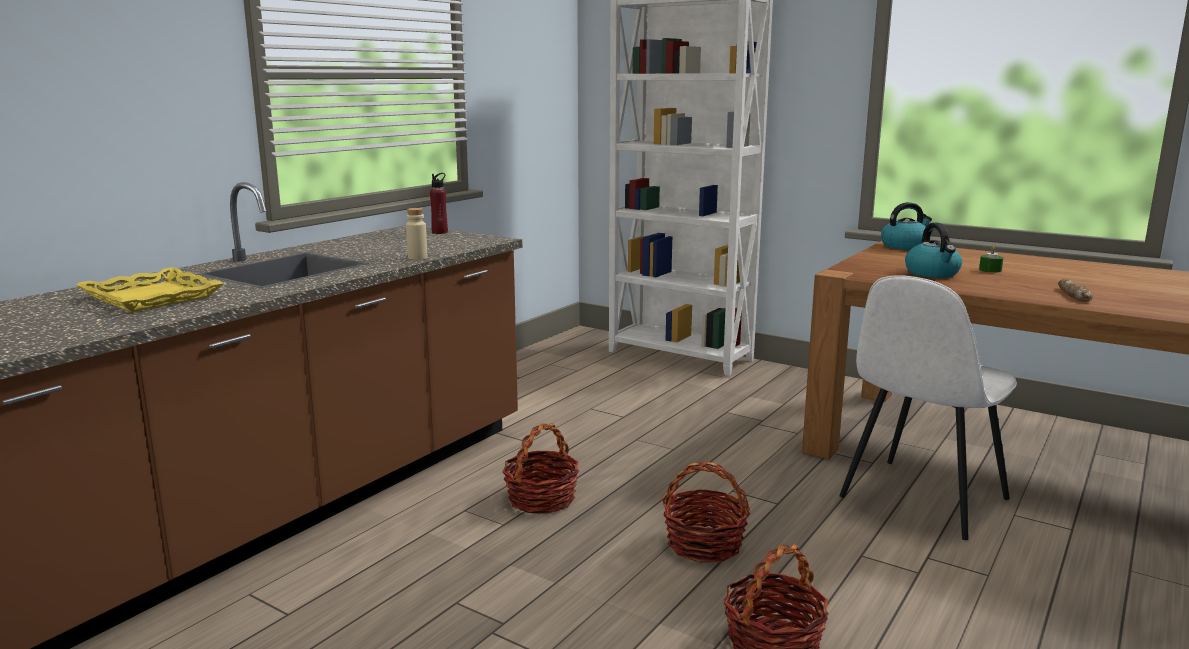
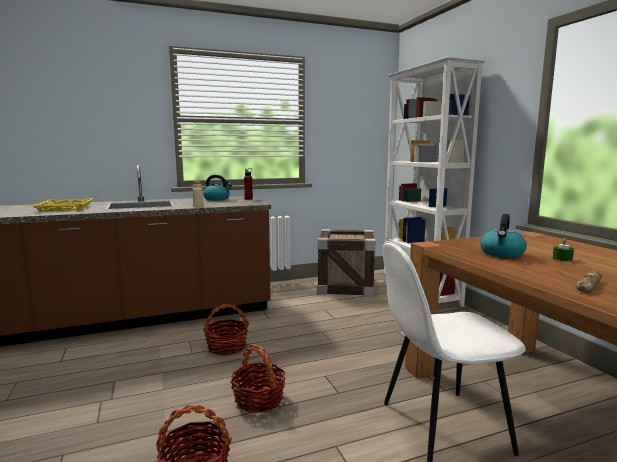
camera: 35 degrees right, 5 degrees down
(561, 366) = (345, 286): none -> crate
(904, 246) = (536, 236): kettle -> kettle (217, 199)

